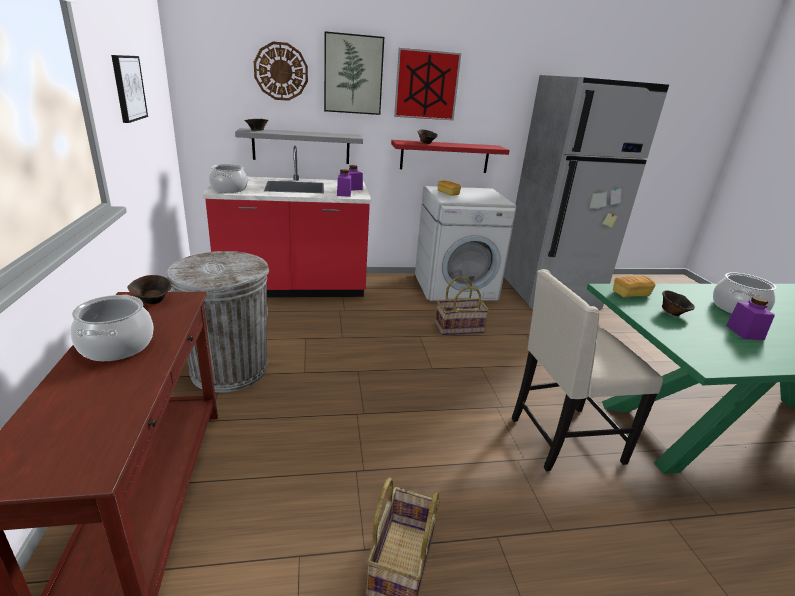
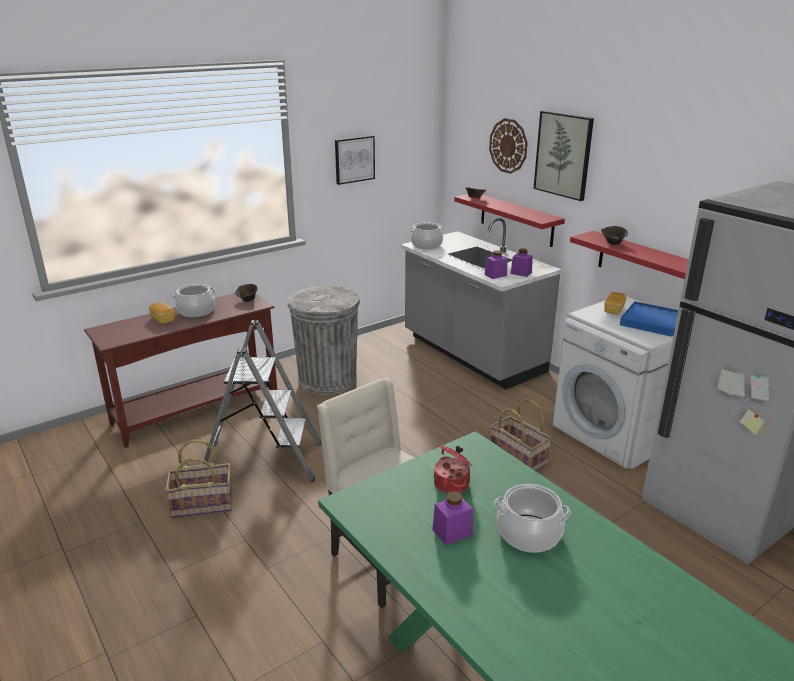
camera: 65 degrees right, 0 degrees up
(294, 288) = (472, 355): red counter -> grey counter
(301, 146) = (516, 219): grey shelf -> red shelf
(344, 475) = (259, 460): none -> grey step ladder
(426, 85) = (633, 175): picture -> none
(476, 193) = (652, 321): none -> blue tray
(630, 294) = (476, 457): bread -> bread (163, 319)
(672, 313) = (452, 484): brown bowl -> cooking pot

